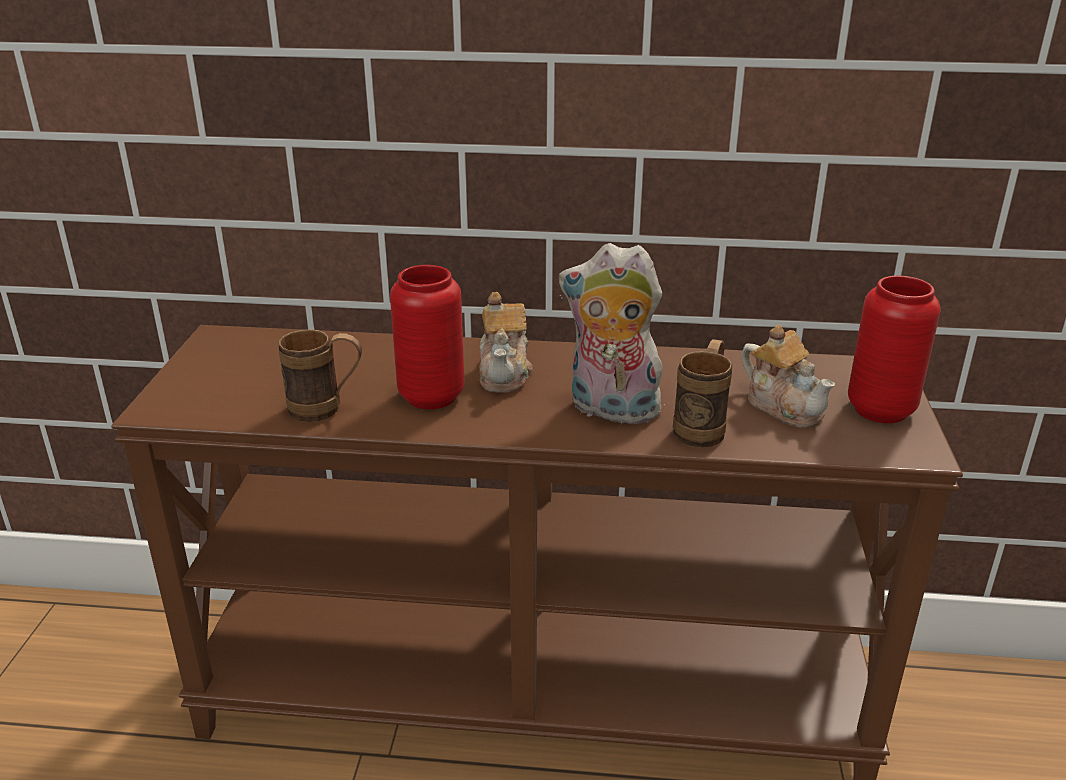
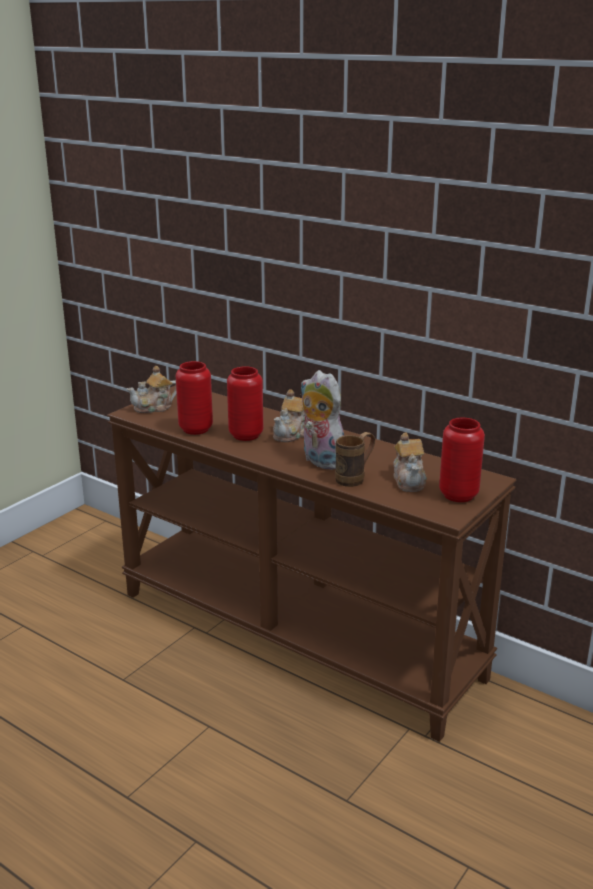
camera: 30 degrees right, 5 degrees down
(199, 385) = (154, 407): none -> teapot
(327, 409) = (196, 429): brown mug -> red vase

